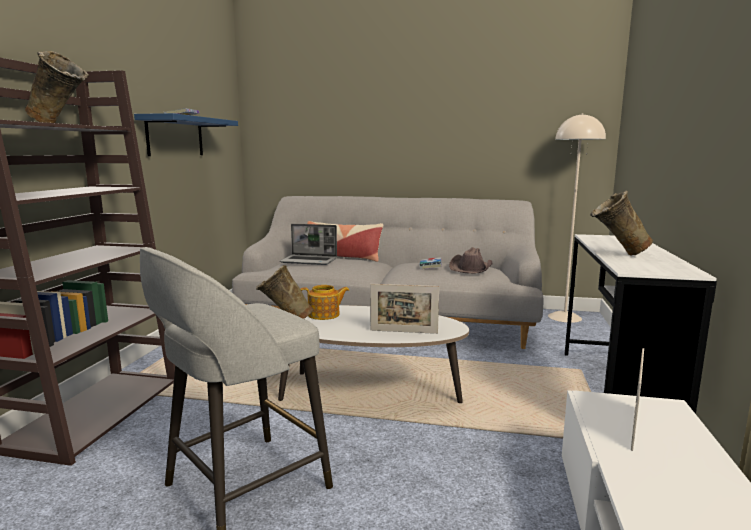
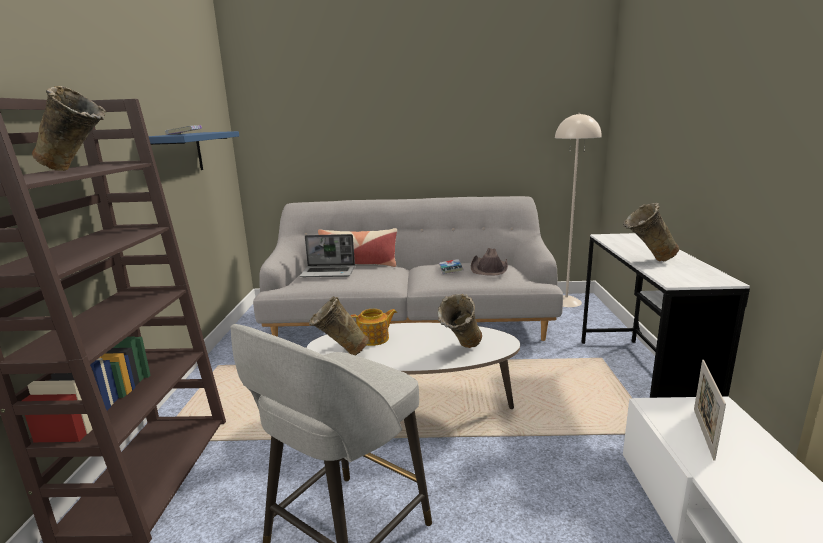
camera: 10 degrees left, 5 degrees up
(403, 332) = (461, 352): picture frame -> beige vase

